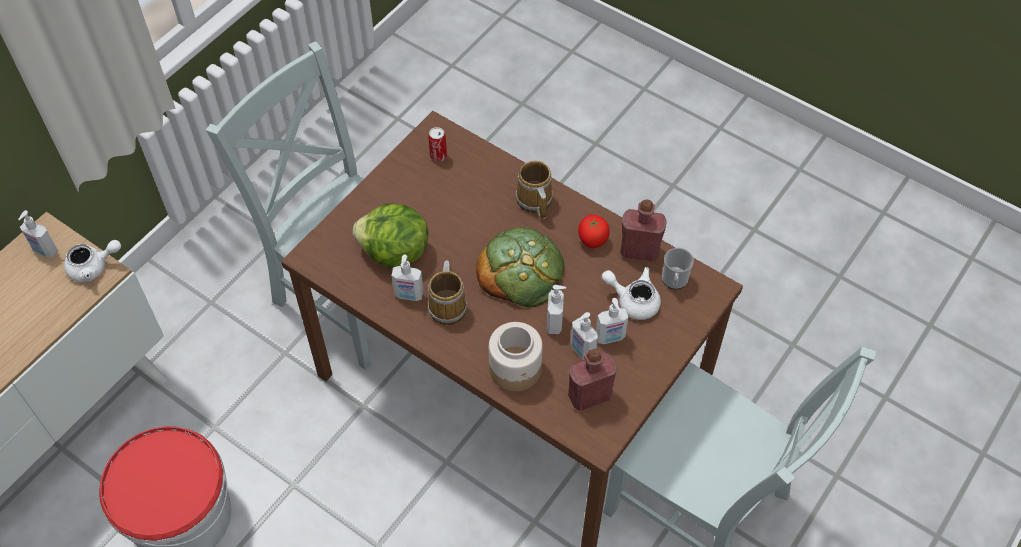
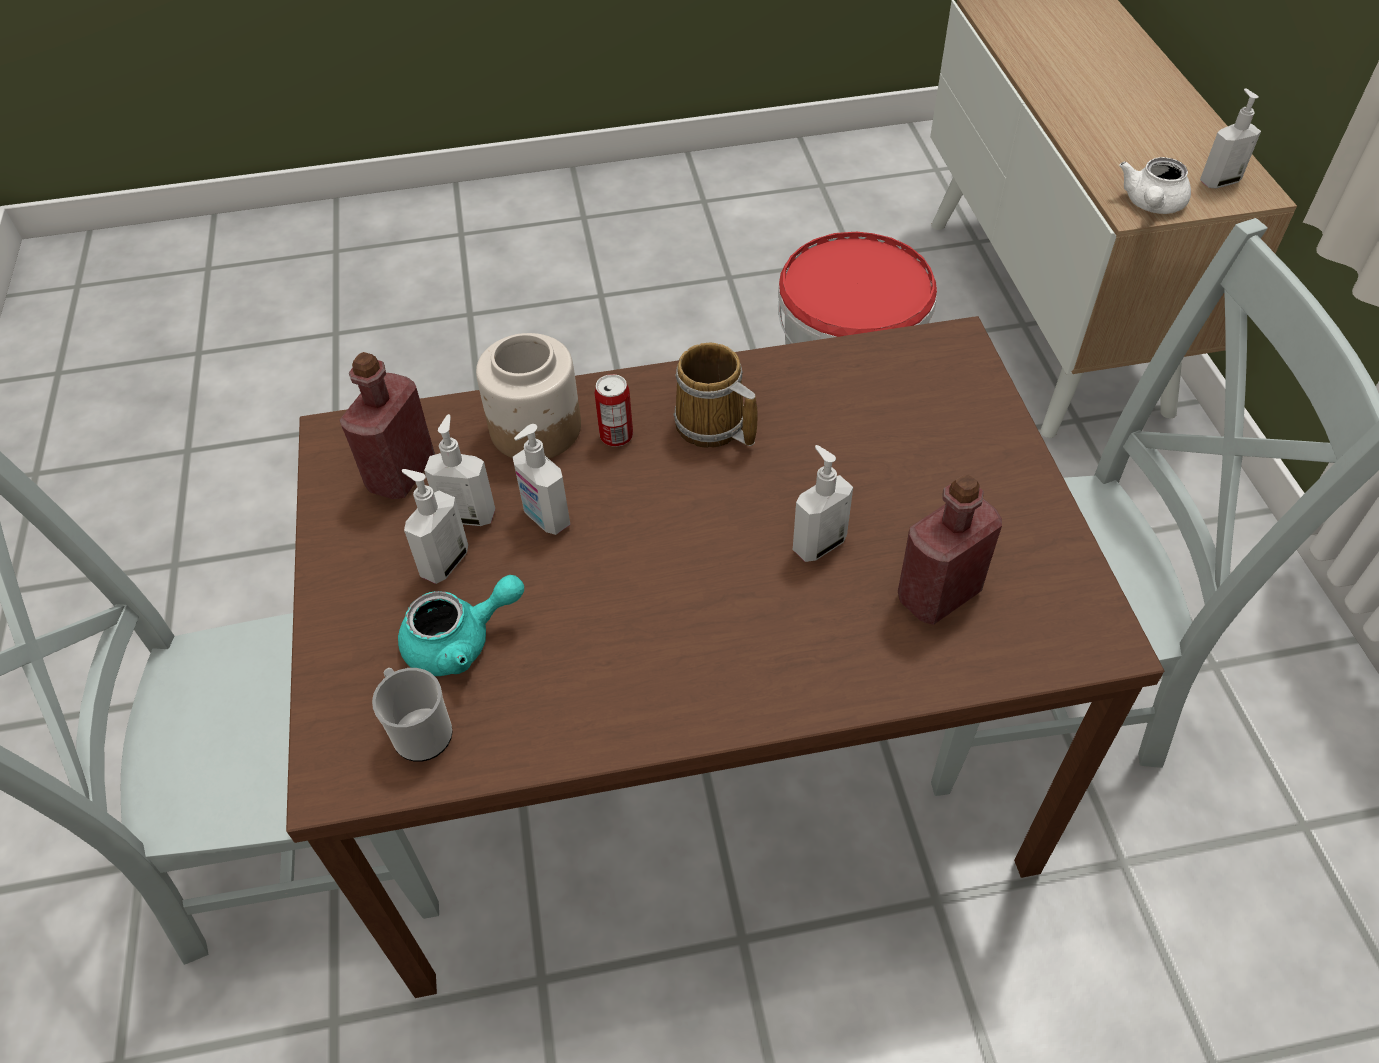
camera: 135 degrees right, 5 degrees down
(394, 253) = (870, 427): lettuce -> none
(409, 295) = (778, 398): soap dispenser -> soap dispenser (818, 544)
(438, 156) = (1030, 601): can -> can (616, 436)
(521, 270) = (678, 545): bread -> none
(534, 201) = (794, 662): mug -> none
(592, 240) = (627, 681): tomato -> none
(633, 300) = (460, 642): white teapot -> turquoise teapot
(639, 251) = (529, 731): red bottle -> red bottle (938, 594)

